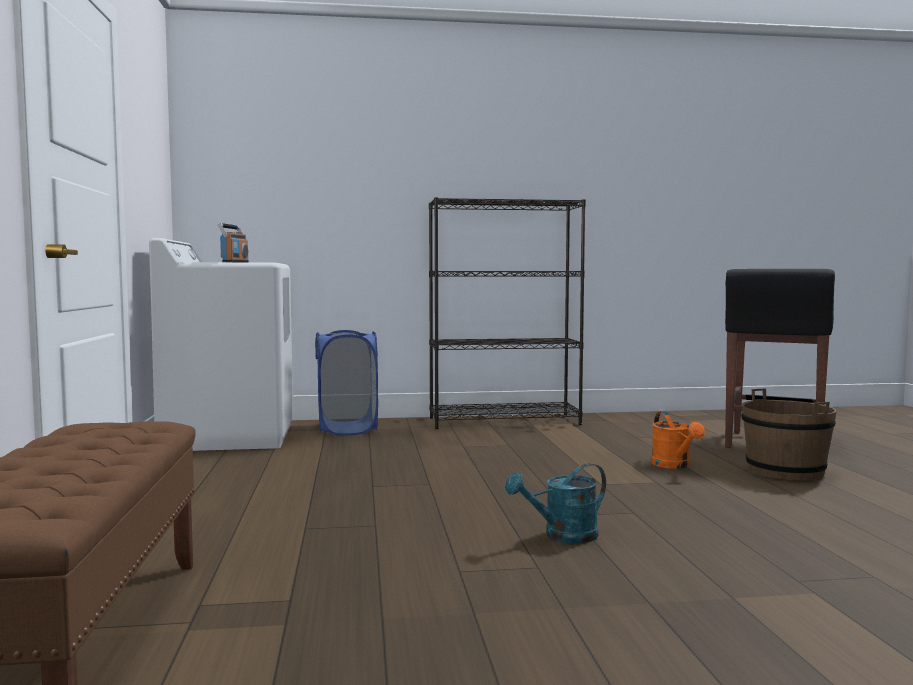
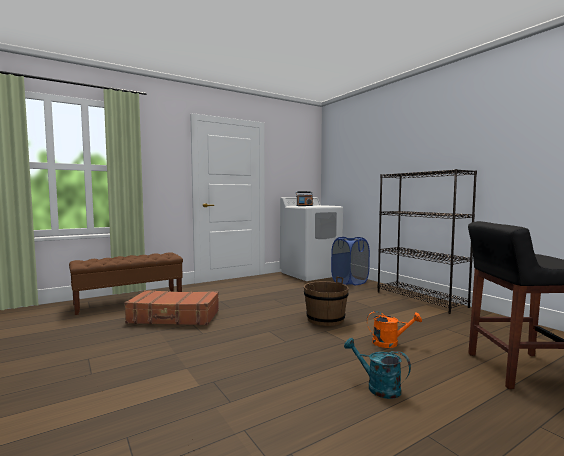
camera: 65 degrees right, 0 degrees up
(376, 587) = (174, 317): none -> brown suitcase
(562, 536) = (239, 333): turquoise watering can -> turquoise watering can (377, 387)
(674, 466) = (390, 343): orange watering can -> orange watering can turned 135 degrees counterclockwise
(785, 471) = (432, 376): brown bucket -> brown bucket (325, 319)

